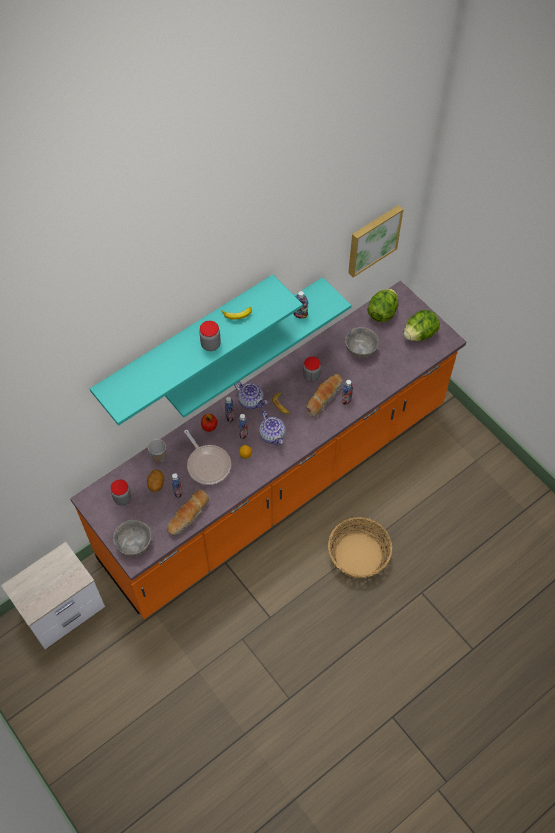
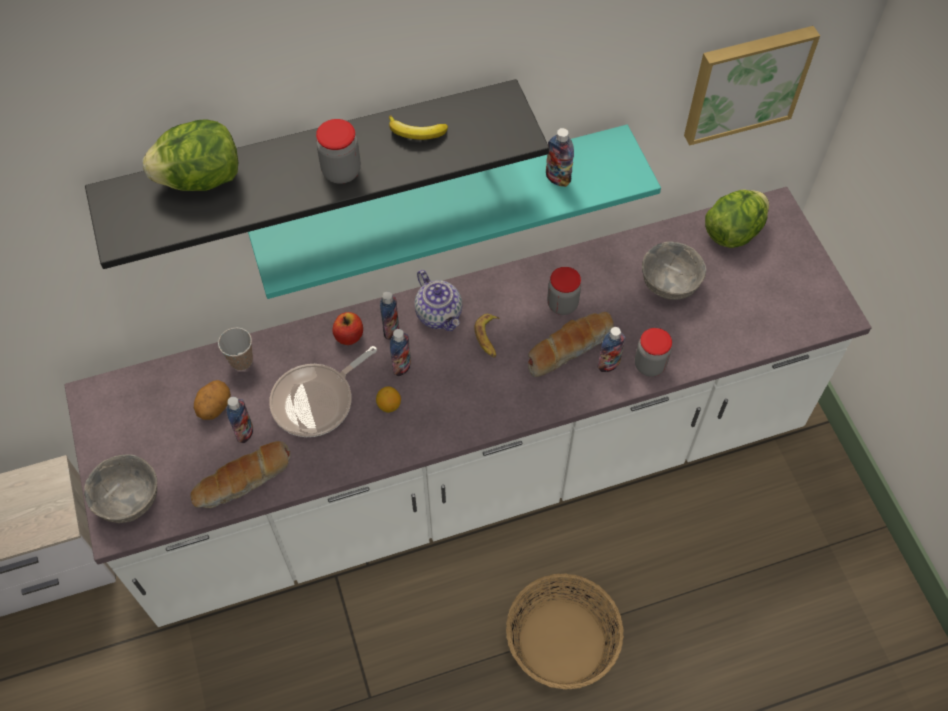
camera: 20 degrees right, 0 degrees up
(122, 498) = (148, 413): jar -> jar (649, 365)
(186, 342) = (312, 159): turquoise shelf -> black shelf
(207, 464) = (317, 401): frying pan -> frying pan turned 60 degrees clockwise
(272, 435) = (451, 386): teapot -> none
(277, 483) = (474, 471): orange counter -> white counter
(419, 334) = (788, 289): lettuce -> lettuce (201, 179)

